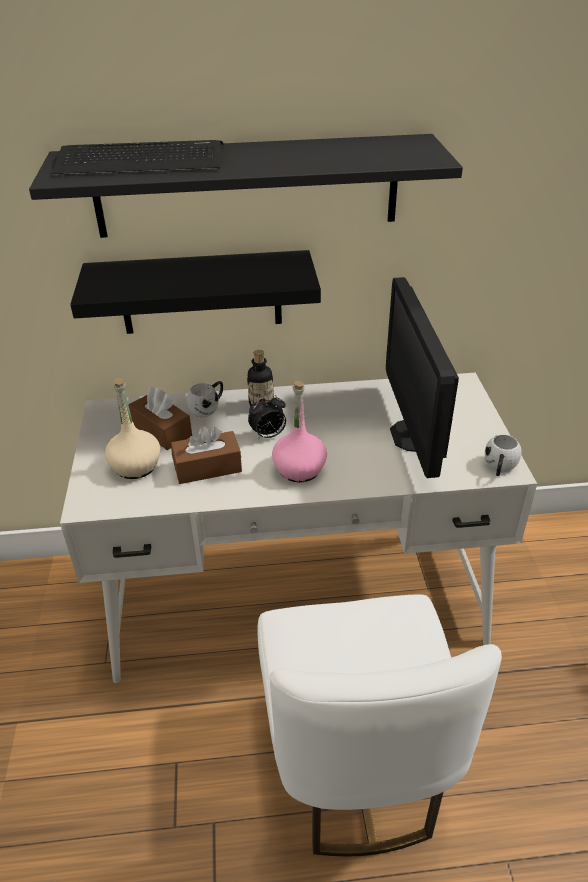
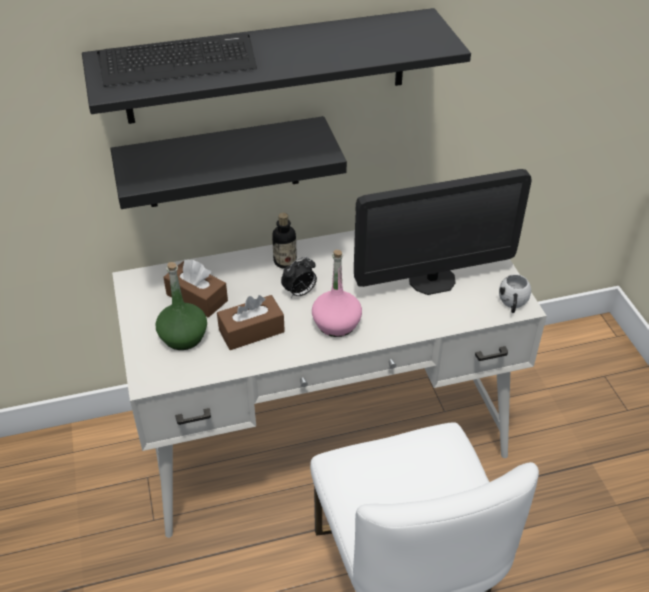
camera: 10 degrees left, 5 degrees up
(136, 466) = (183, 336): beige bottle -> green bottle
(208, 408) = (235, 269): white mug -> none
(413, 435) = (432, 280): monitor -> monitor turned 90 degrees counterclockwise

